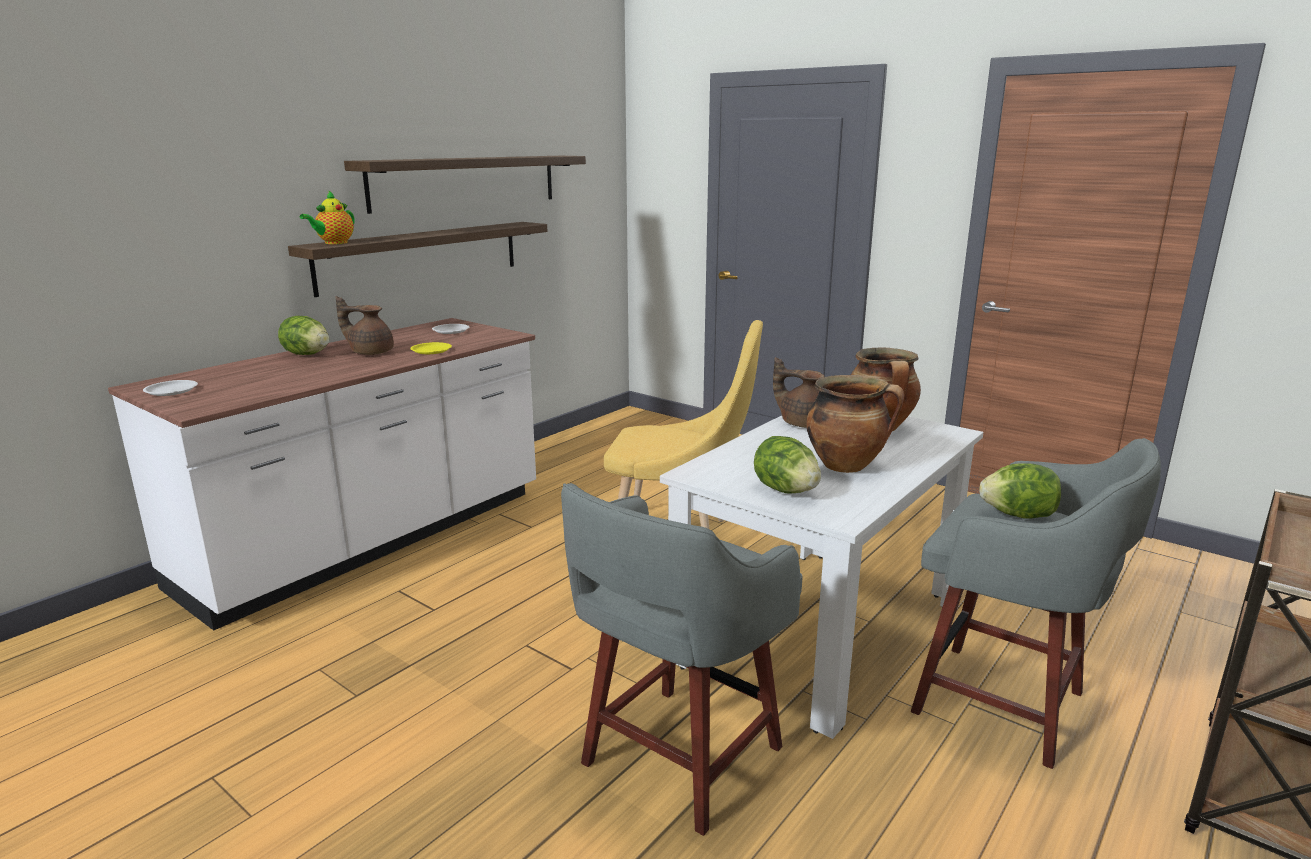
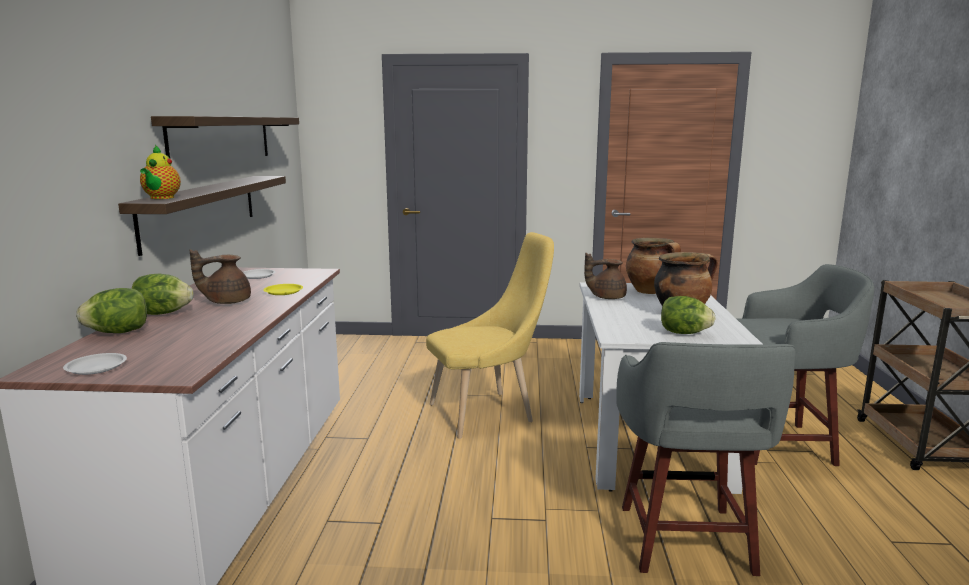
camera: 35 degrees left, 5 degrees down
(1018, 515) = (779, 322): lettuce -> lettuce (118, 332)

